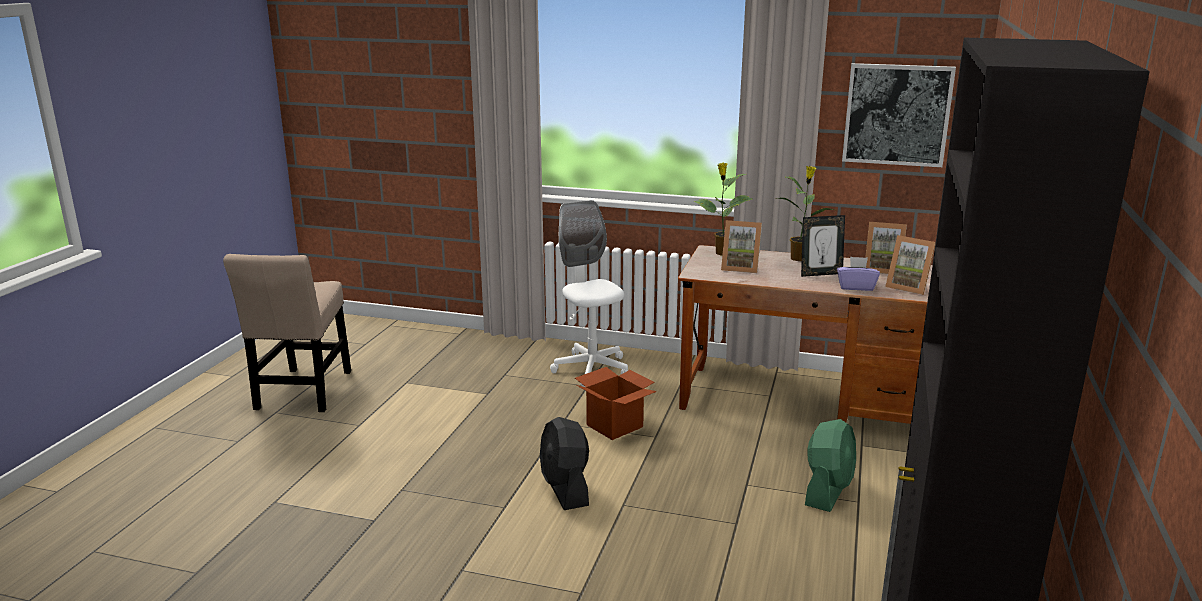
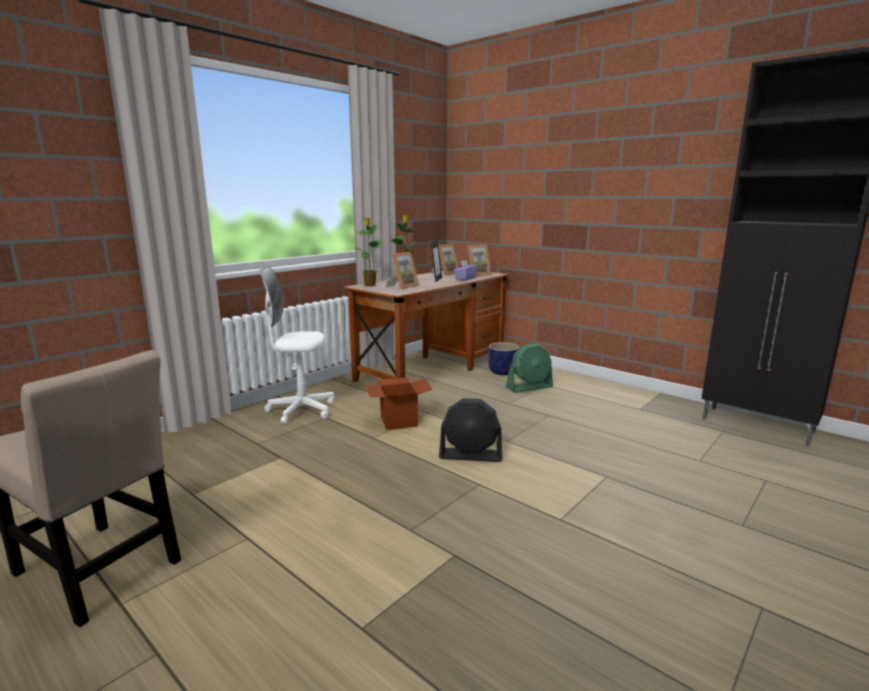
camera: 65 degrees left, 5 degrees down
(828, 490) = (529, 387): green fan -> green fan turned 105 degrees clockwise
(866, 457) = (503, 372): none -> planter
(897, 114) = (416, 183): picture -> none

